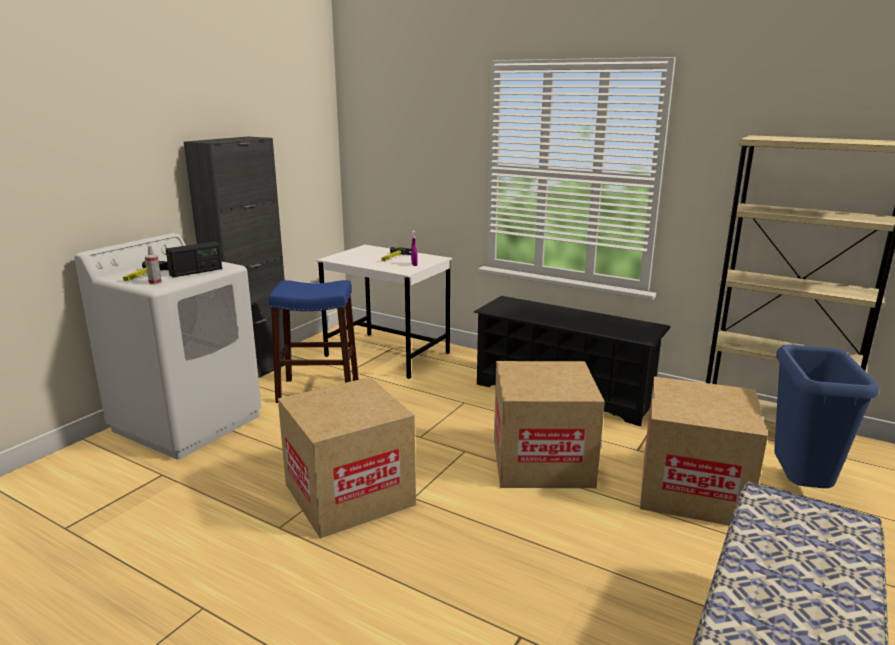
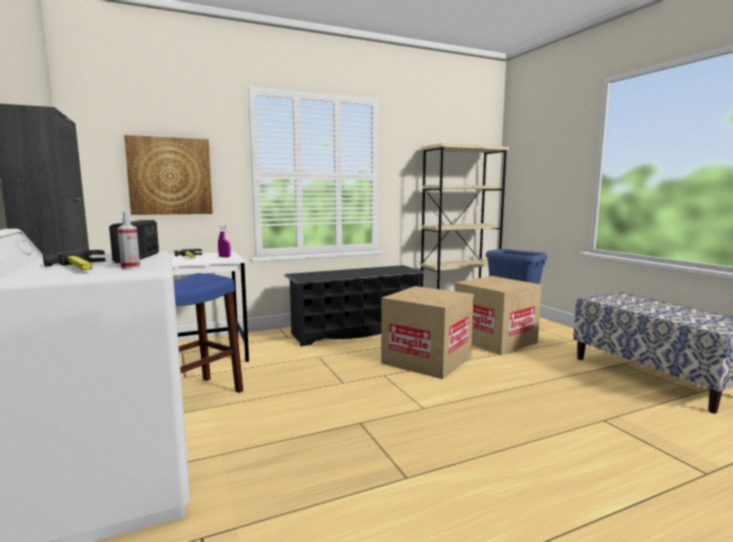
camera: 55 degrees left, 10 degrees down
(349, 494) = (390, 431): cardboard box -> none
(414, 166) = (170, 176): none -> picture

